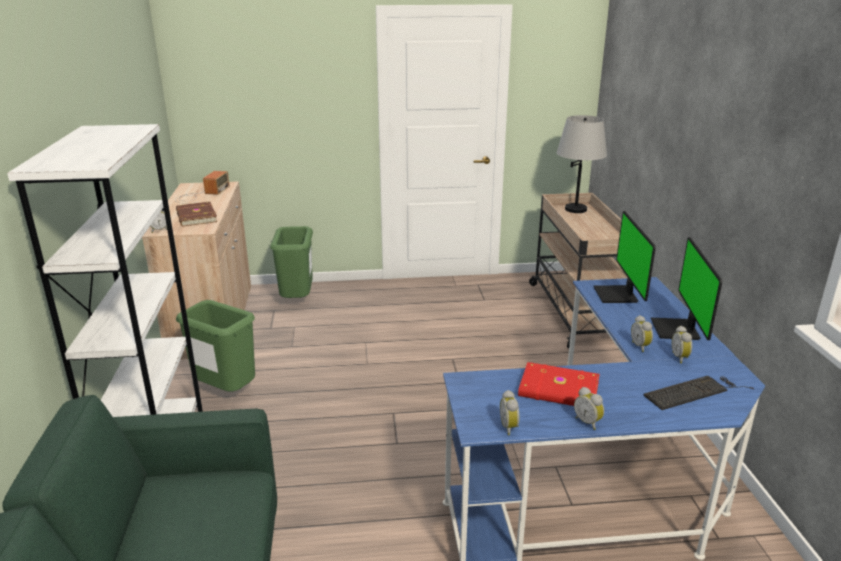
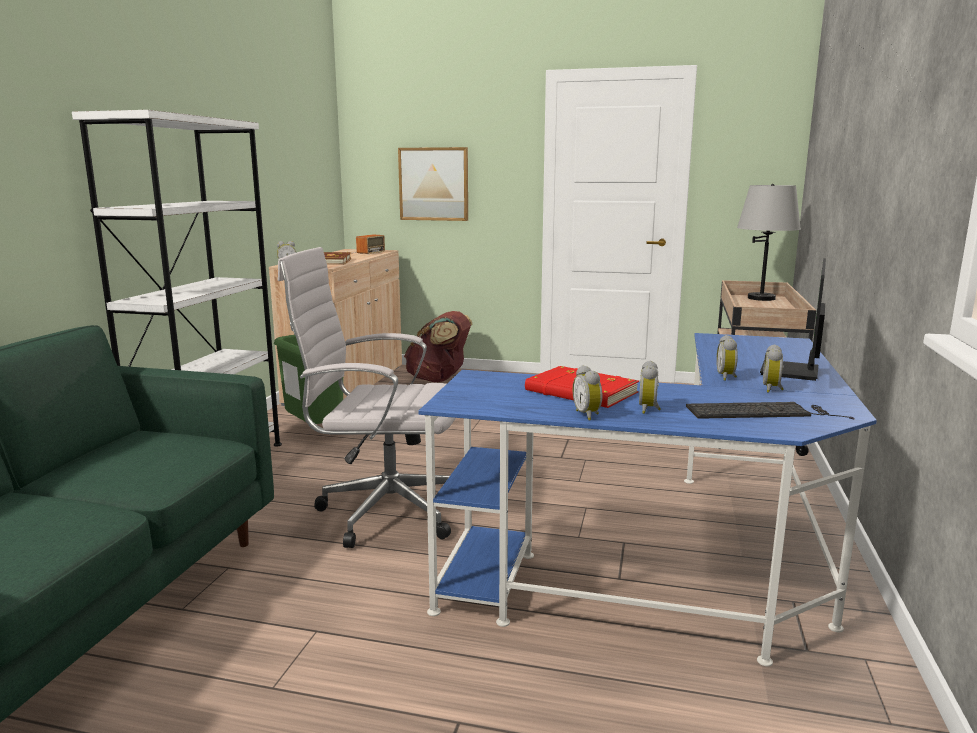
camera: 20 degrees right, 10 degrees down
(269, 115) = (434, 184): none -> picture
(298, 301) = (439, 379): green trash can -> brown backpack
(354, 480) = (383, 512): none -> white office chair
(510, 427) = (488, 407): alarm clock -> alarm clock (649, 409)
(617, 295) = (740, 345): monitor -> none

